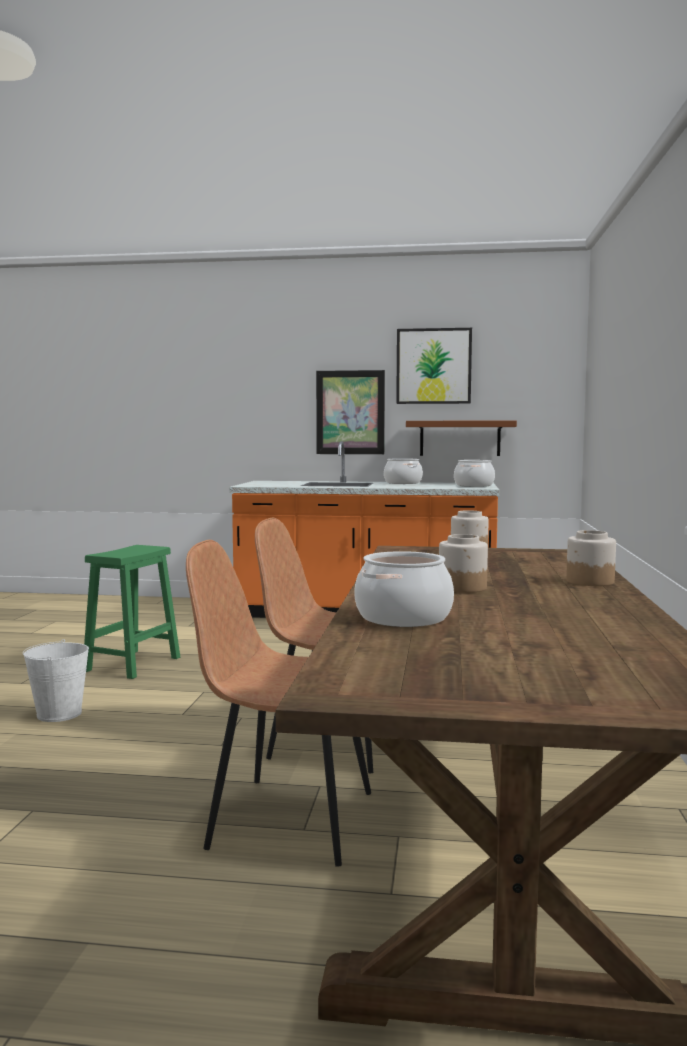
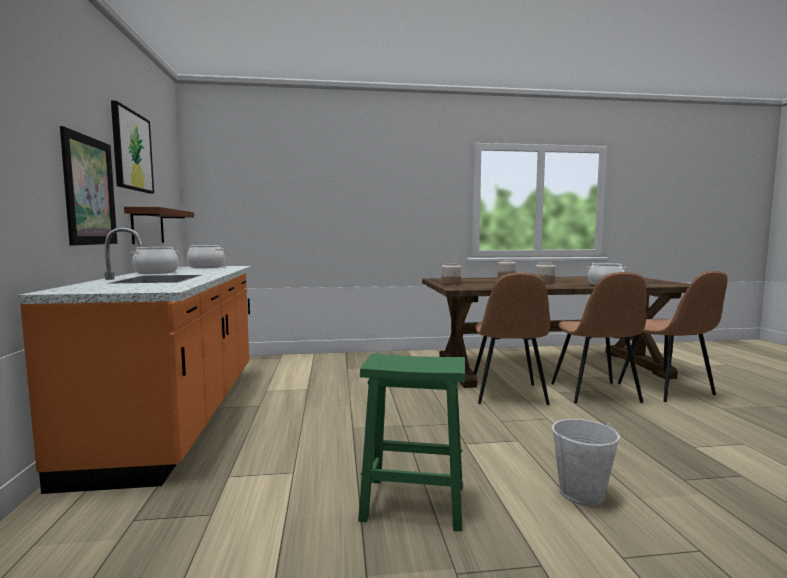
camera: 105 degrees left, 0 degrees up
(244, 930) = (666, 390): none -> brown chair

